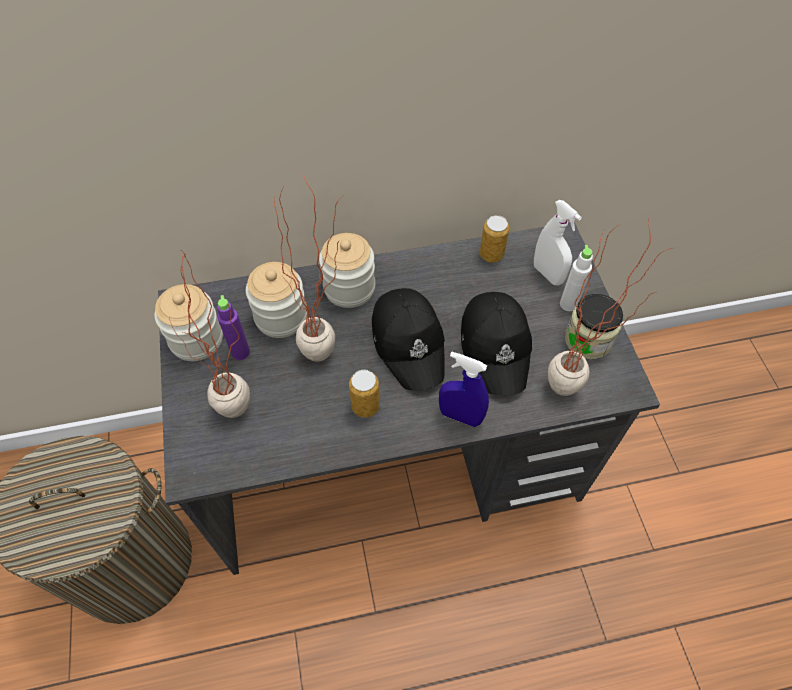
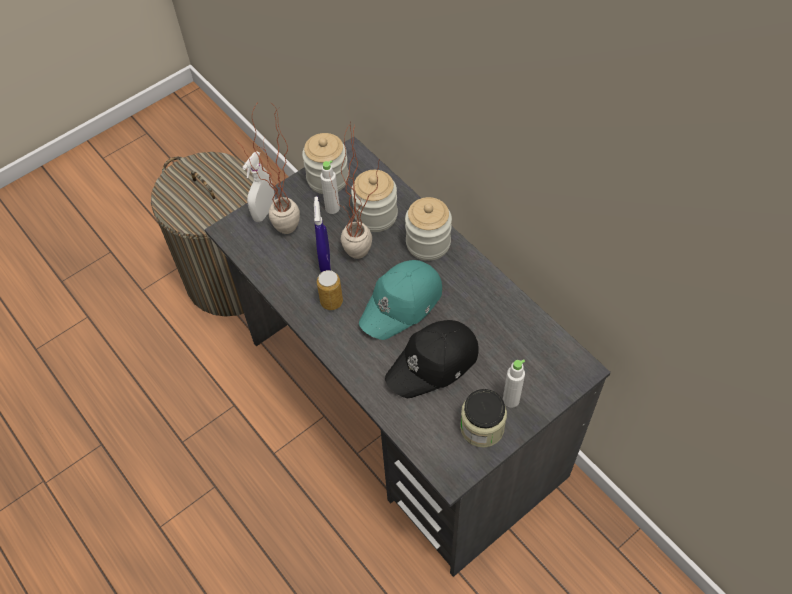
camera: 65 degrees right, 0 degrees up
(240, 352) = (332, 208): purple bottle -> white bottle
(409, 342) = (402, 304): black cap -> turquoise cap
(460, 416) = (357, 365): blue spray bottle -> blue spray bottle (325, 261)
(491, 254) = (526, 323): can -> none
(547, 274) = (533, 372): white spray bottle -> white spray bottle (264, 212)
(574, 390) = (425, 434): potted plant -> none

